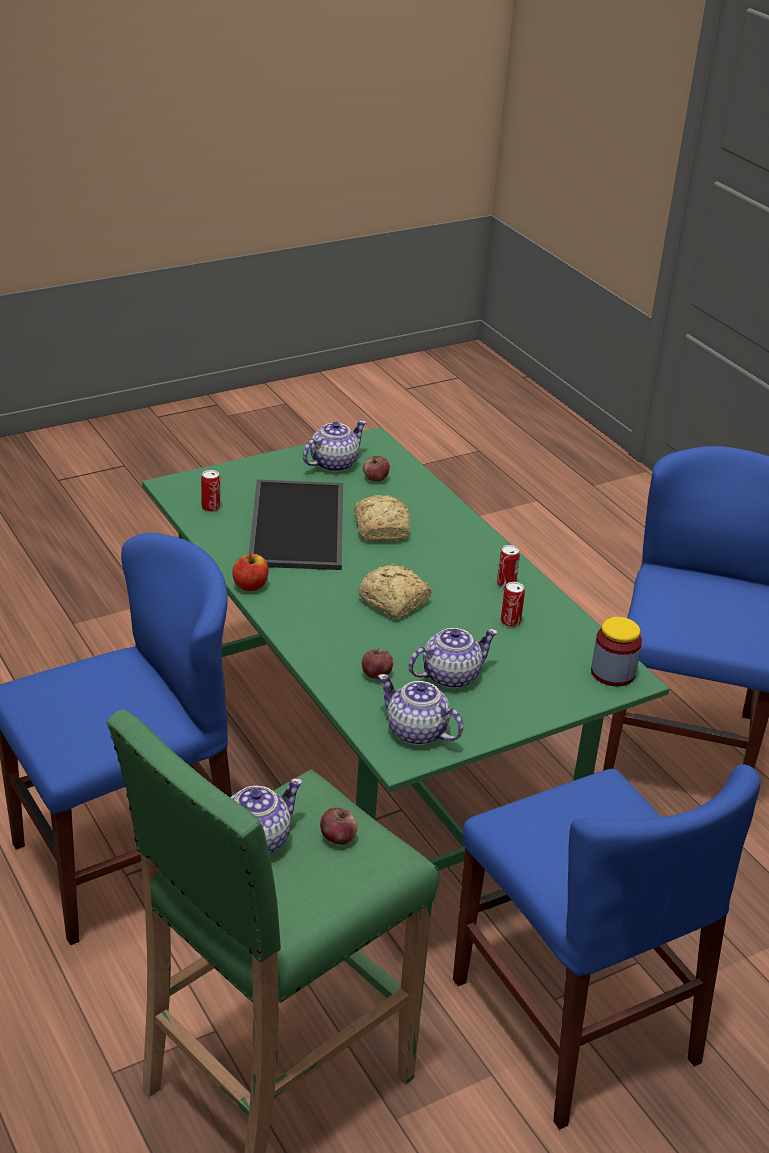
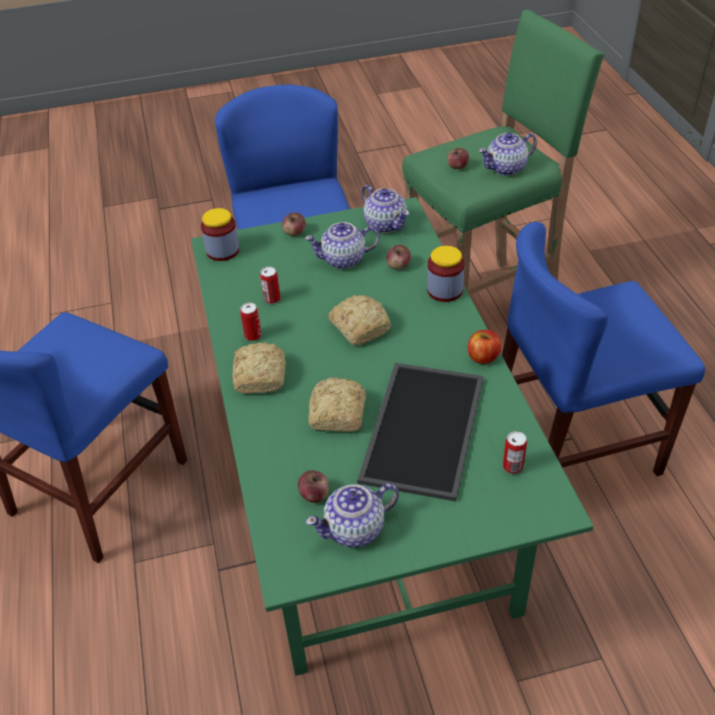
camera: 160 degrees left, 10 degrees up
(309, 649) = (445, 290): none -> jar
(473, 551) = (261, 375): none -> bread
(536, 707) = (294, 233): none -> apple

